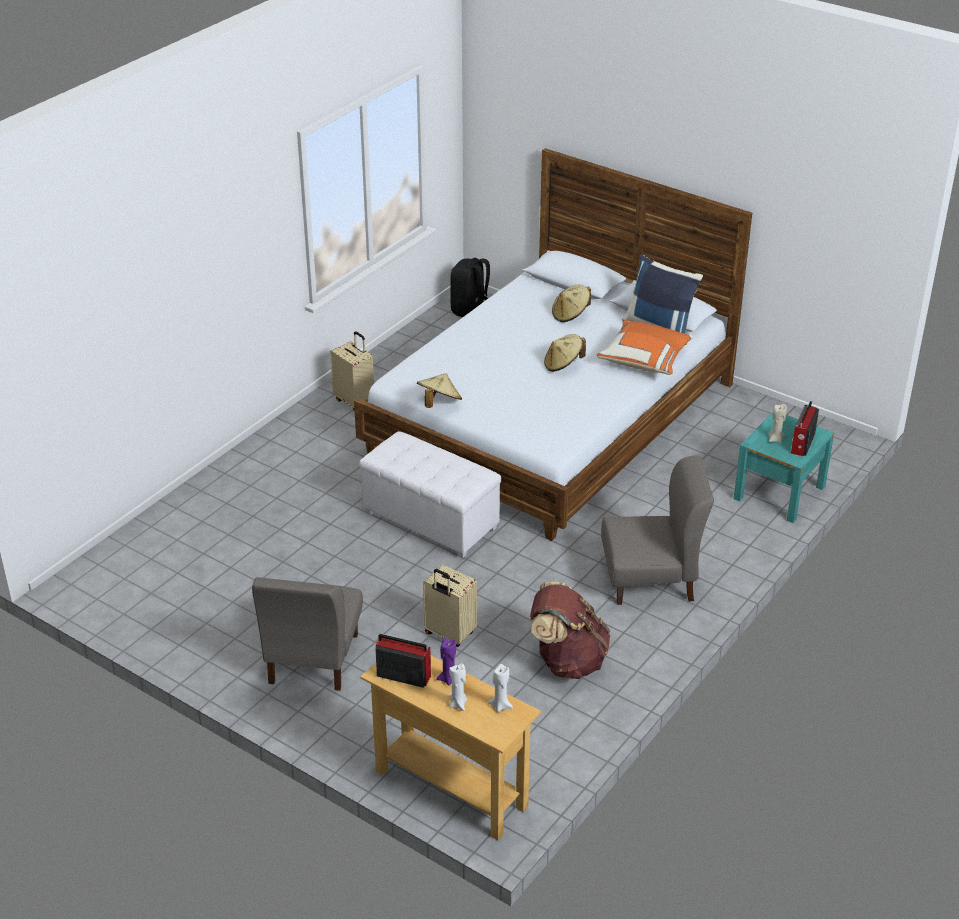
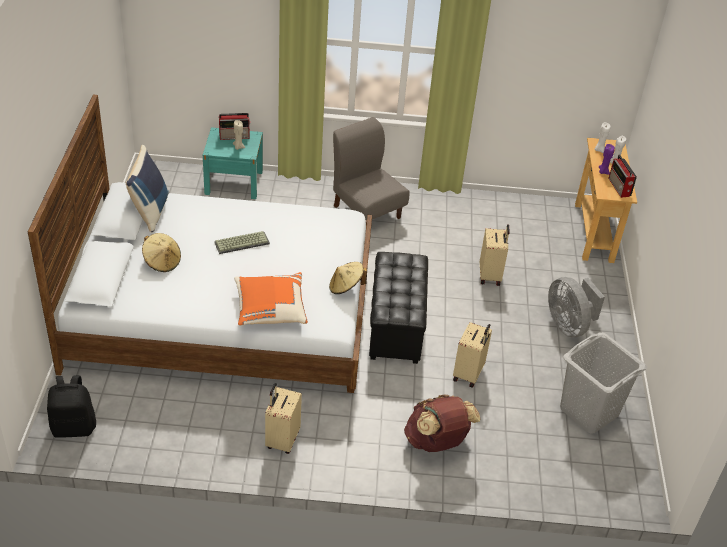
camera: 125 degrees left, 5 degrees up
(189, 605) = (589, 411): none -> grey laundry basket
(313, 659) = (568, 325): grey chair -> grey fan
(319, 543) = (469, 374): none -> beige suitcase
(431, 521) = (395, 327): white ottoman -> black ottoman
(563, 365) = (242, 242): beige hat -> keyboard
(567, 660) = (464, 222): brown backpack -> brown backpack (436, 442)
(645, 360) = (204, 205): orange pillow -> orange pillow (270, 310)

